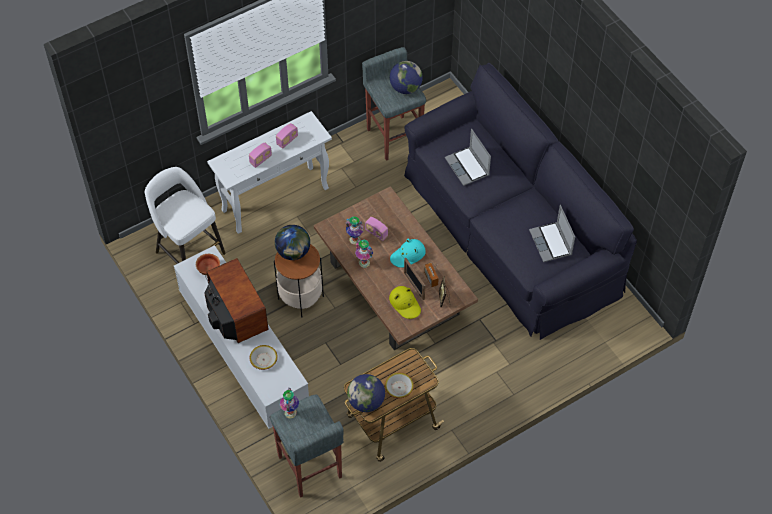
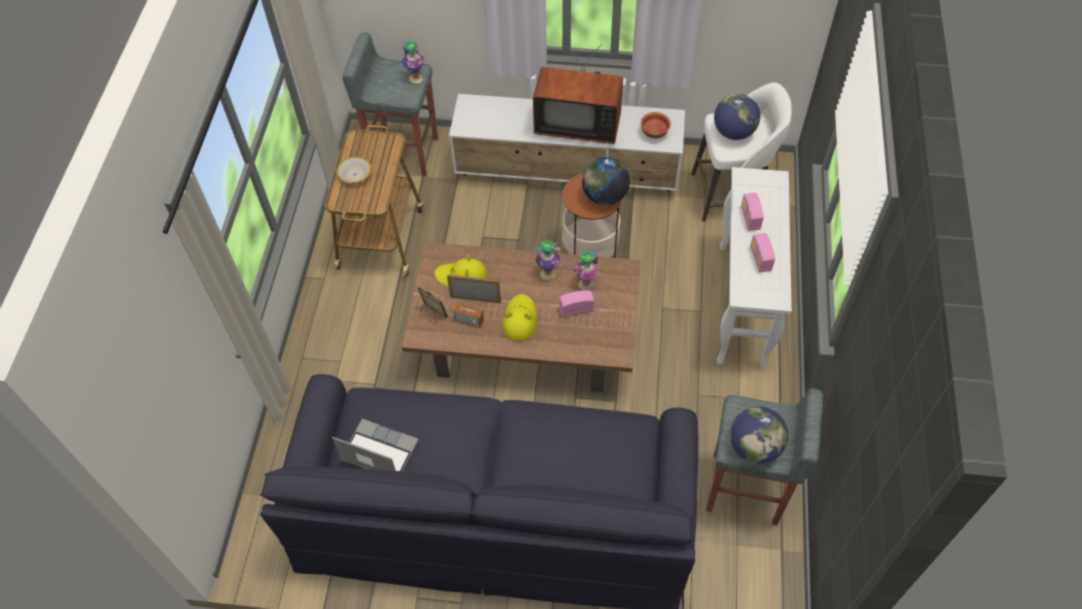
camera: 130 degrees right, 0 degrees up
(263, 359) = (507, 118): bowl -> none
(366, 402) = (368, 141): globe -> globe (733, 132)
(408, 255) = (519, 319): turquoise hat -> yellow hat
(468, 167) = (572, 444): laptop -> none

